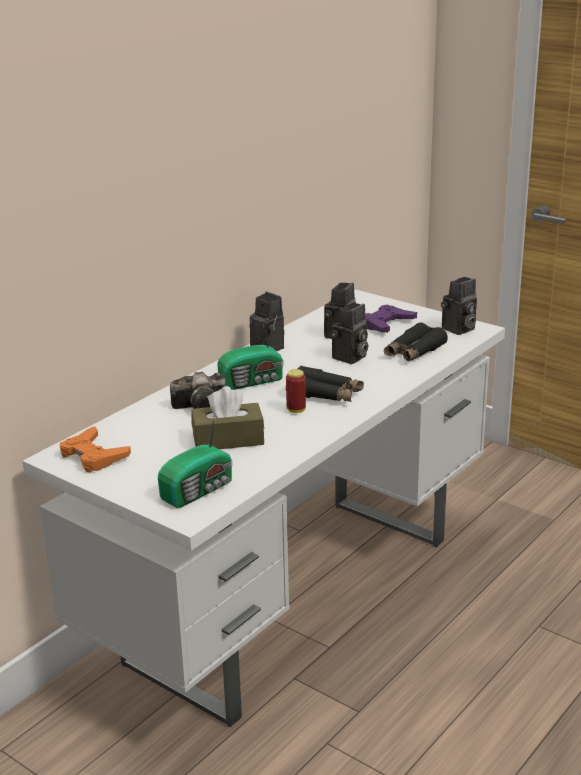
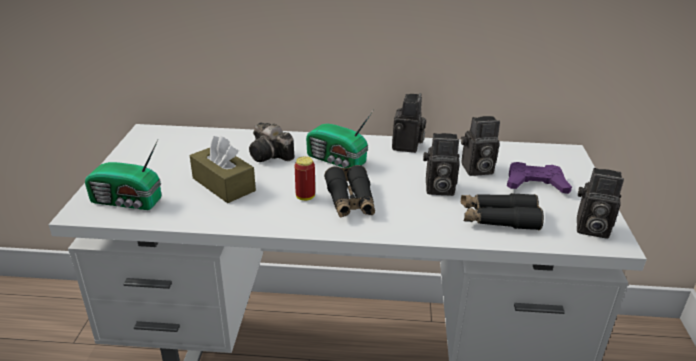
camera: 55 degrees right, 5 degrees up
(93, 456) = (157, 143): orange game controller -> none

